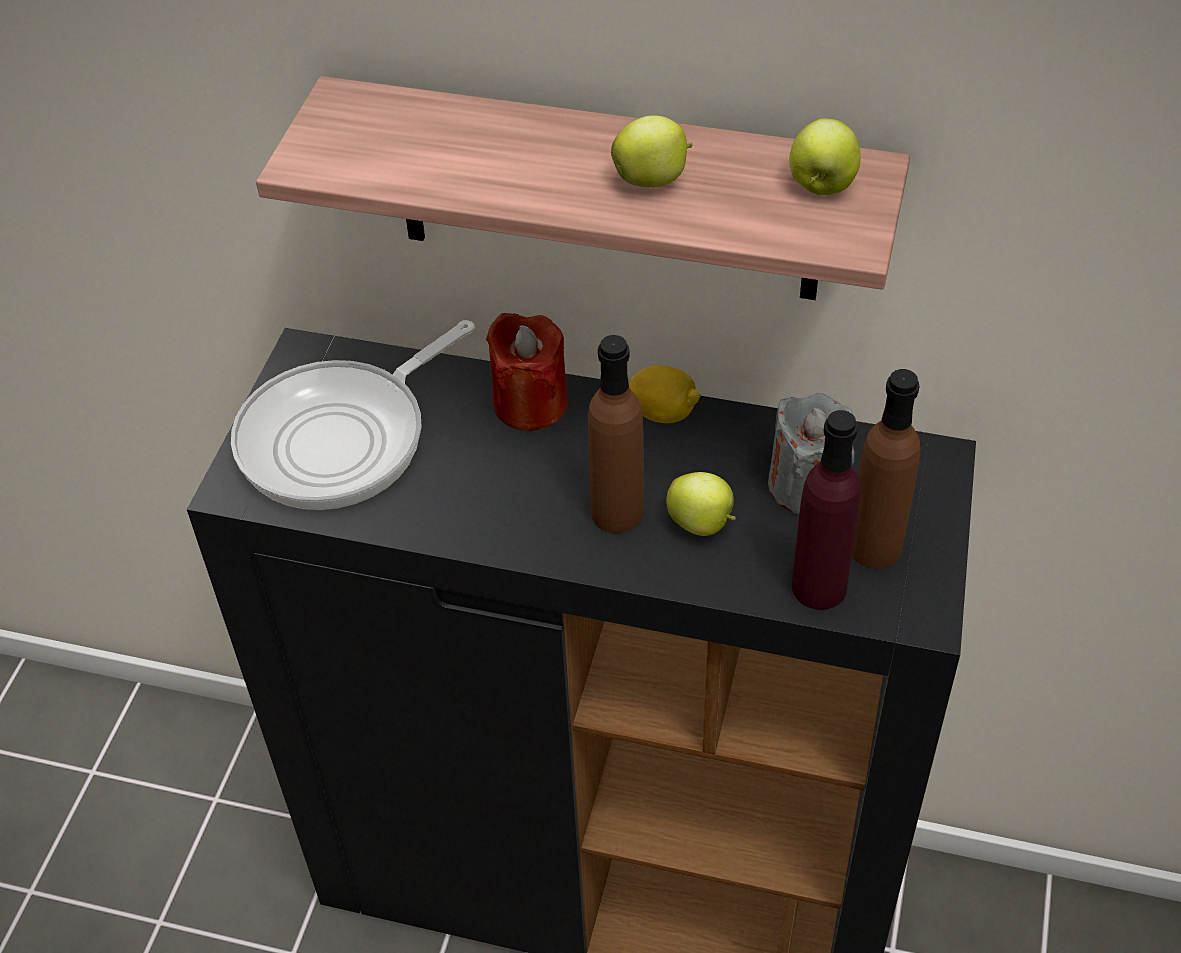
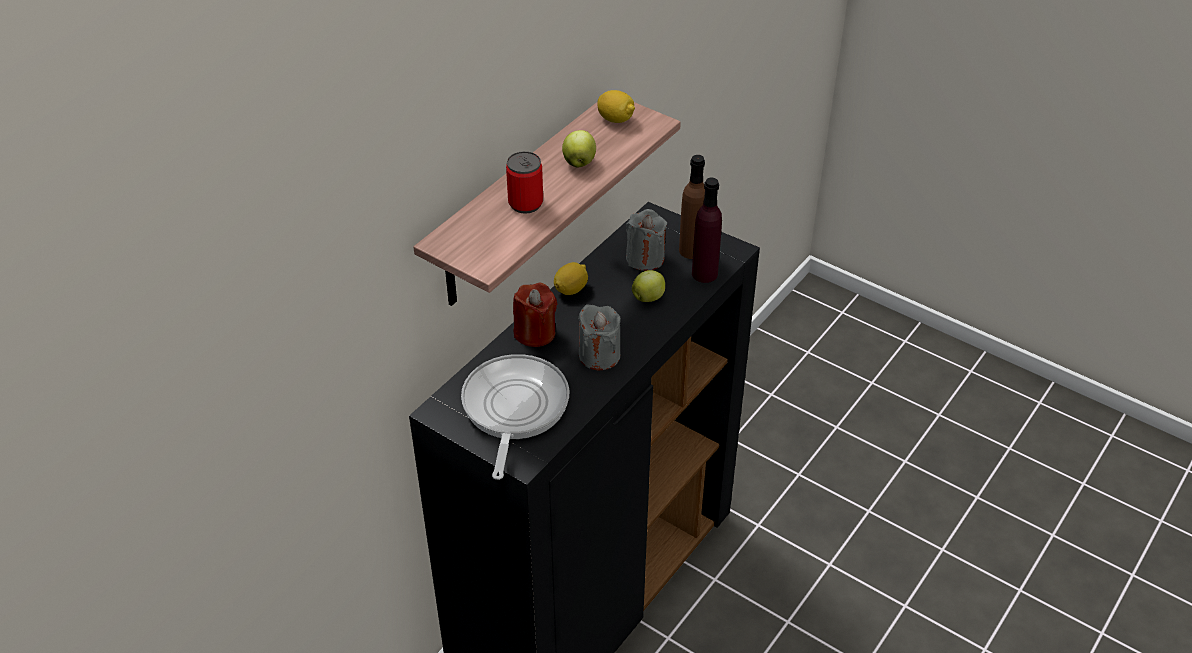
camera: 70 degrees left, 5 degrees down
(342, 438) = (514, 409): frying pan -> frying pan turned 150 degrees counterclockwise
(492, 154) = (525, 203): none -> can
(516, 503) = (599, 355): none -> grey candle
(617, 513) = (625, 323): brown bottle -> none
(822, 186) = (616, 119): apple -> lemon

